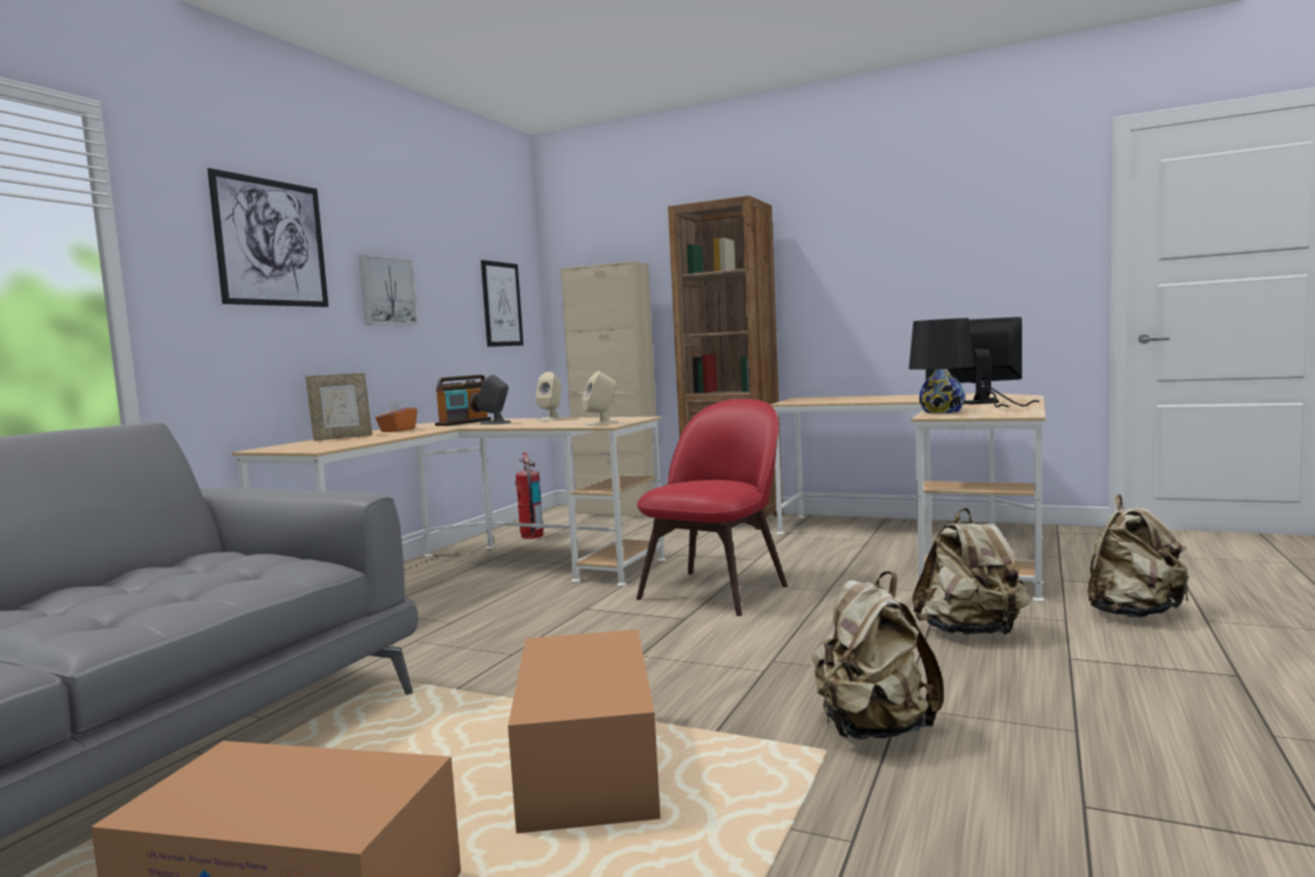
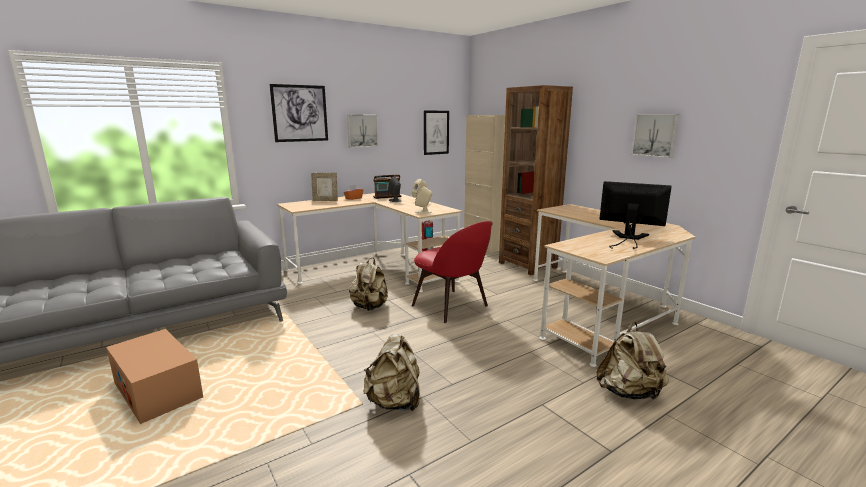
camera: 30 degrees right, 10 degrees up
(588, 767) = (285, 375): cardboard box -> none
(716, 590) = (452, 307): red chair -> red chair turned 75 degrees clockwise
(927, 266) = (655, 135): none -> picture
(941, 411) = (579, 241): black table lamp -> none
(971, 632) = (521, 371): beige backpack -> beige backpack (370, 307)

